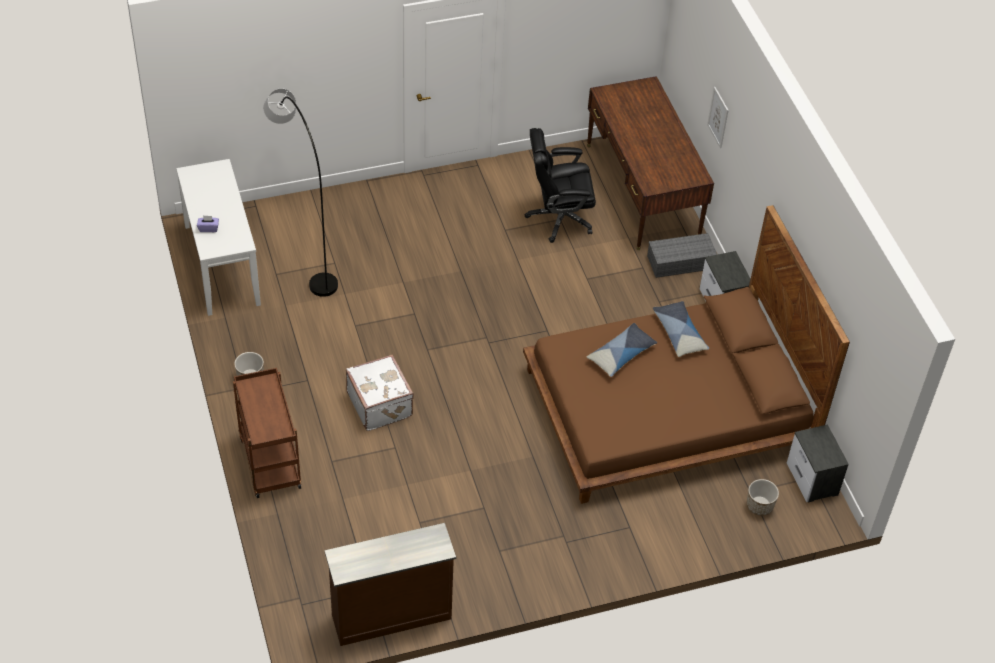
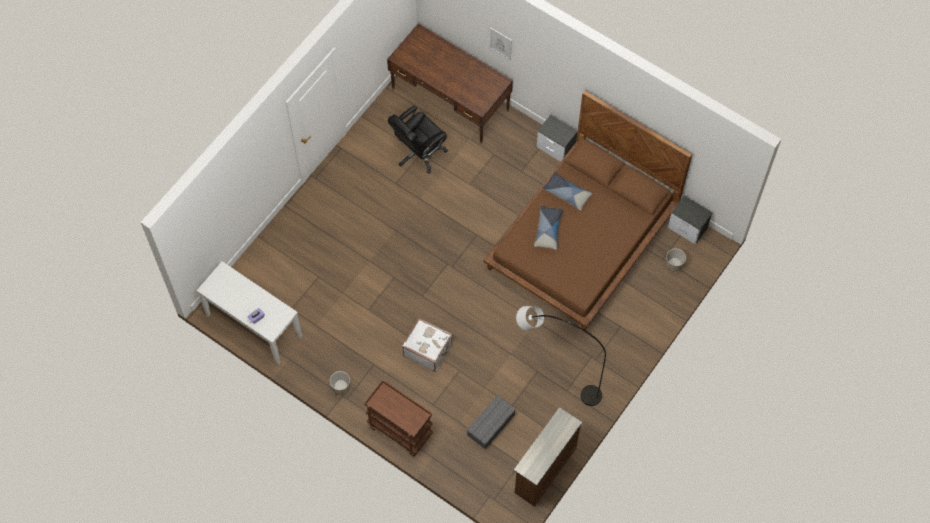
camera: 35 degrees left, 15 degrees up
(304, 249) = (292, 280): grey floor lamp -> grey floor lamp (554, 378)
(681, 261) = (511, 135): grey storage box -> grey storage box (491, 424)

